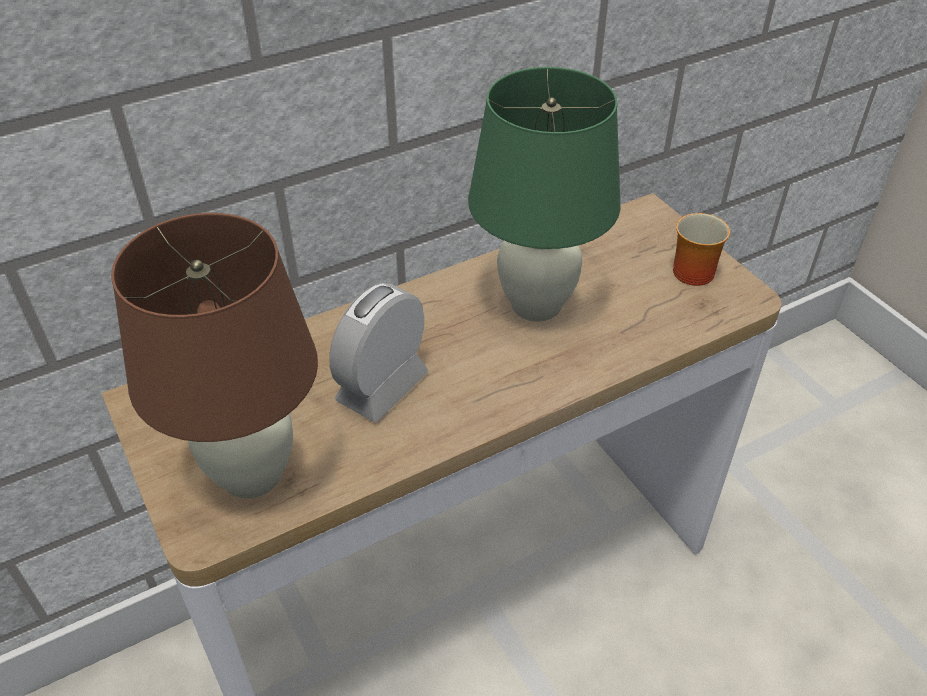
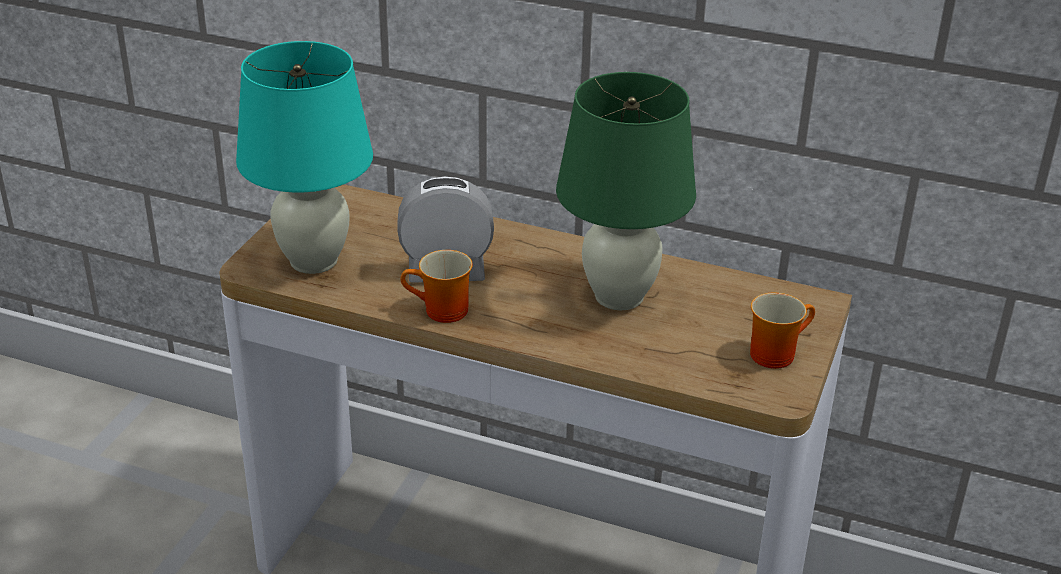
camera: 50 degrees right, 10 degrees down
(252, 474) = (314, 260): brown table lamp -> turquoise table lamp
(443, 428) = (441, 312): none -> mug

